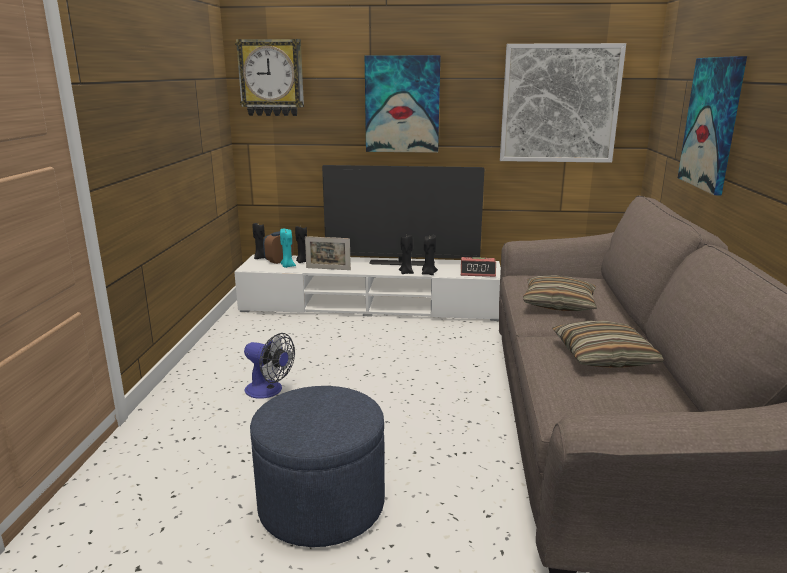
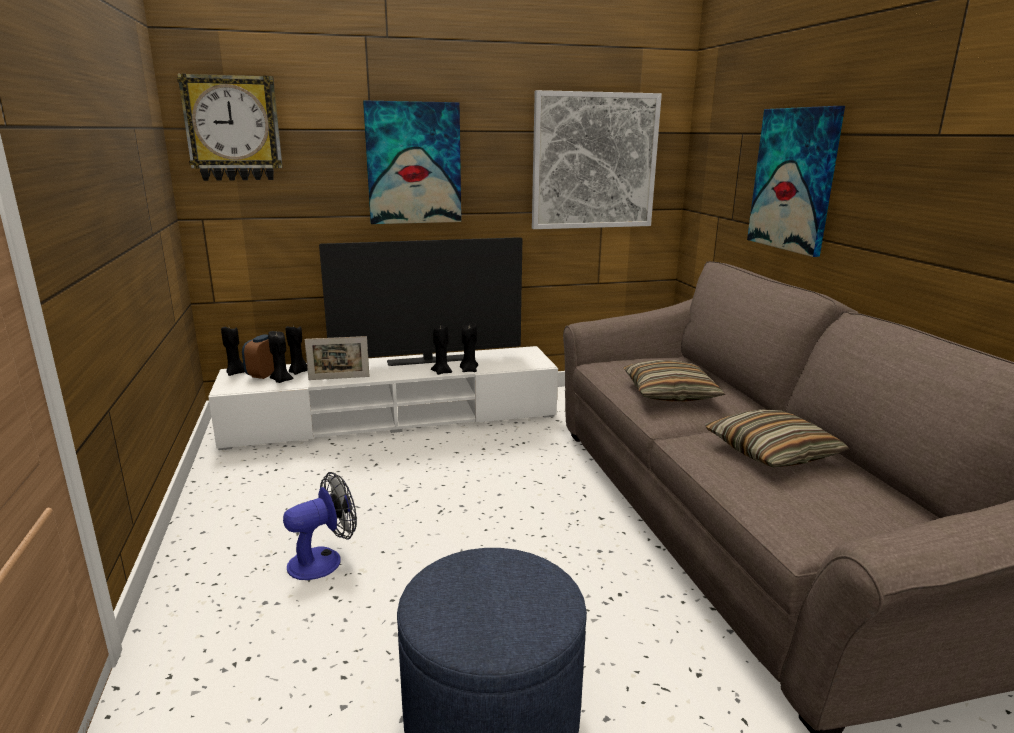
camera: 20 degrees left, 0 degrees up
(269, 391) = (324, 560): fan -> fan turned 45 degrees counterclockwise
(287, 266) = (281, 380): turquoise candle -> black candle
(478, 272) = (524, 362): alarm clock -> none

